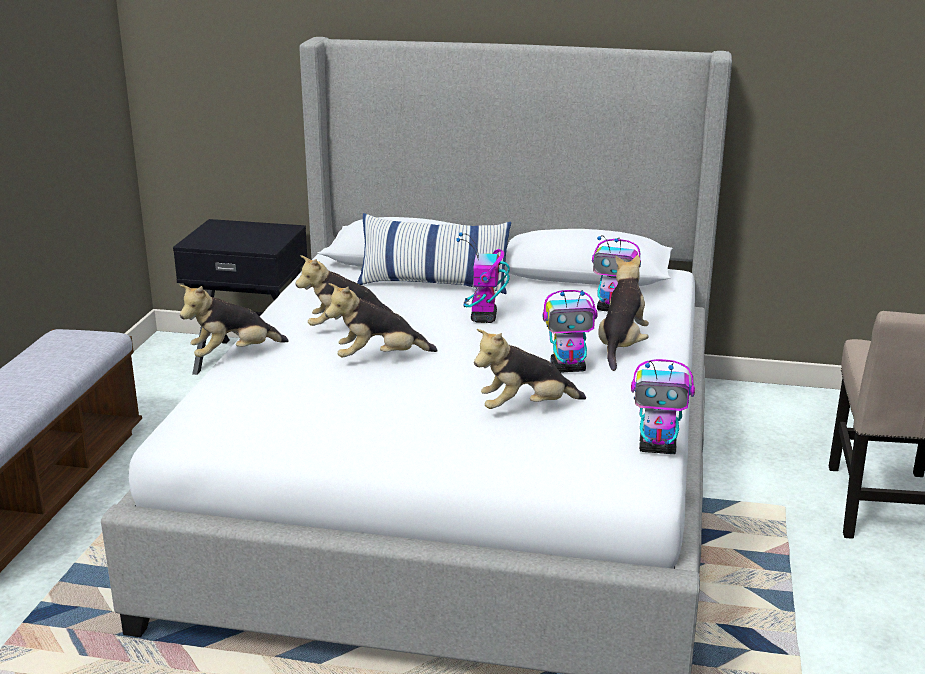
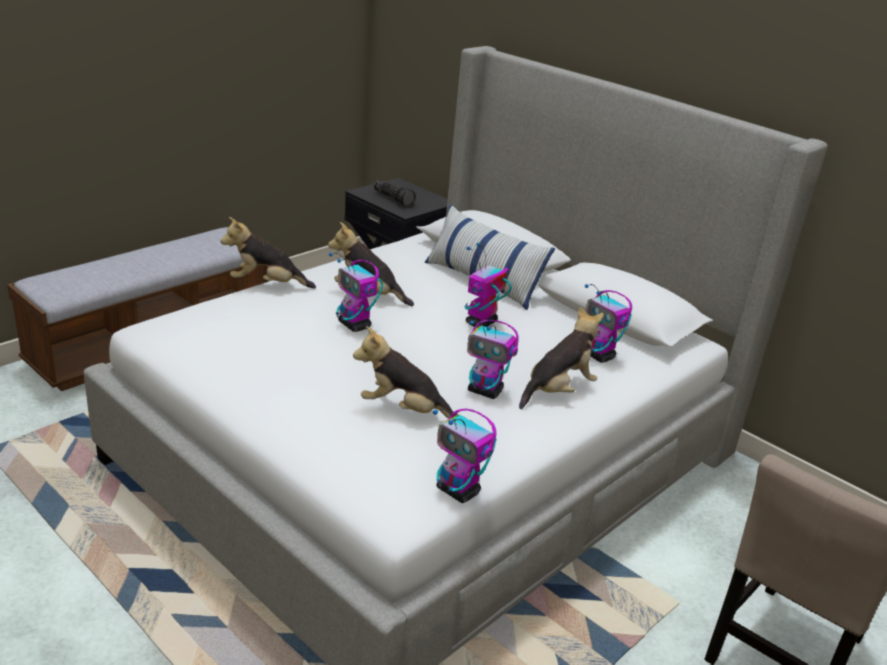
camera: 30 degrees right, 5 degrees up
(236, 239) = (394, 199): none -> flashlight
(379, 358) = (354, 325): plush toy -> toy robot

